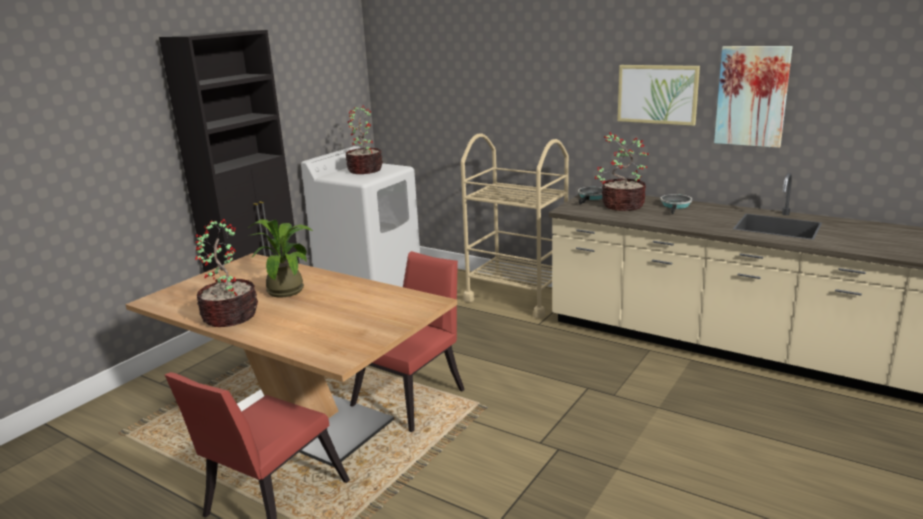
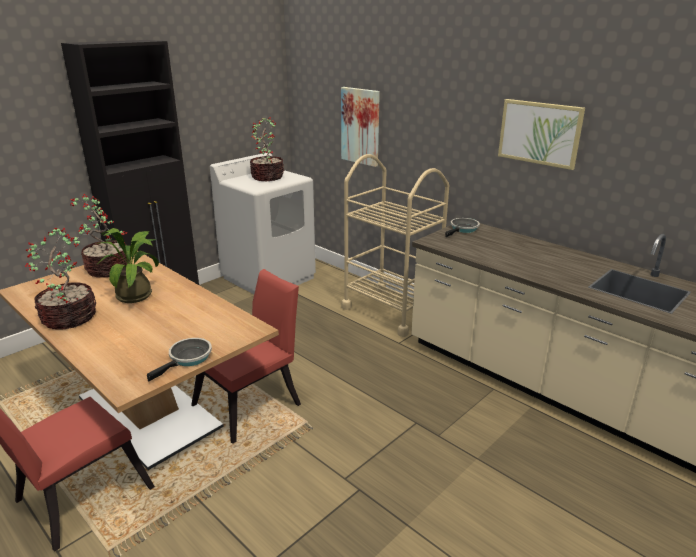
camera: 10 degrees right, 5 degrees up
(621, 205) = (487, 243): potted plant -> potted plant (107, 269)
(676, 206) = (542, 250): frying pan -> frying pan (188, 359)
(752, 96) = (636, 146): picture -> picture (360, 126)

